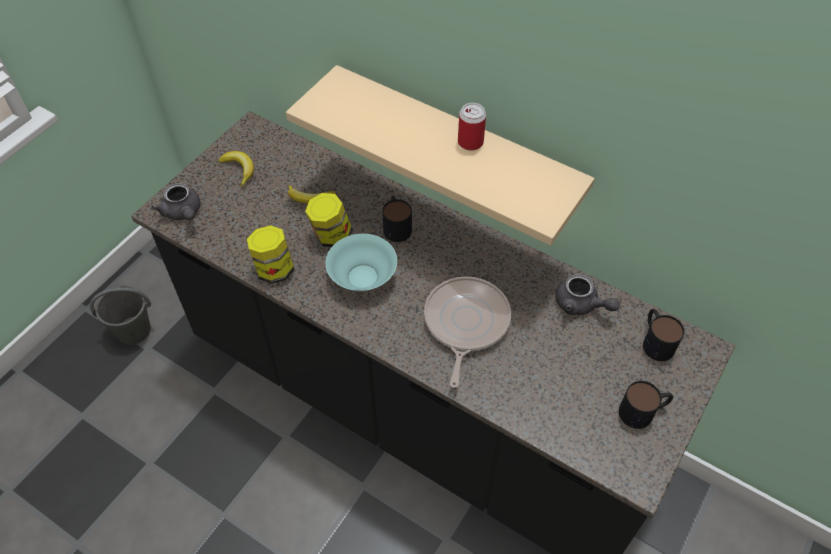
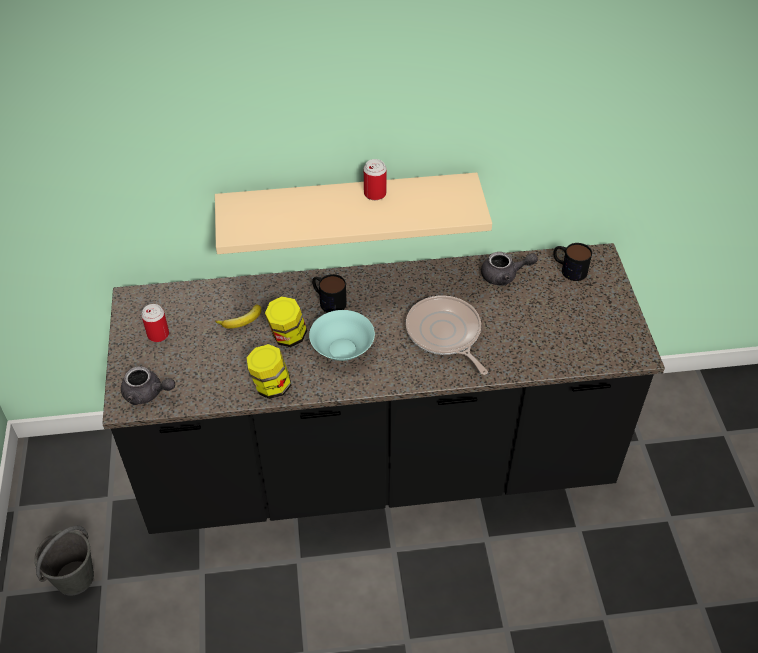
camera: 40 degrees left, 5 degrees down
(239, 169) = (158, 334): banana -> can
(643, 411) = (603, 315): mug -> none

